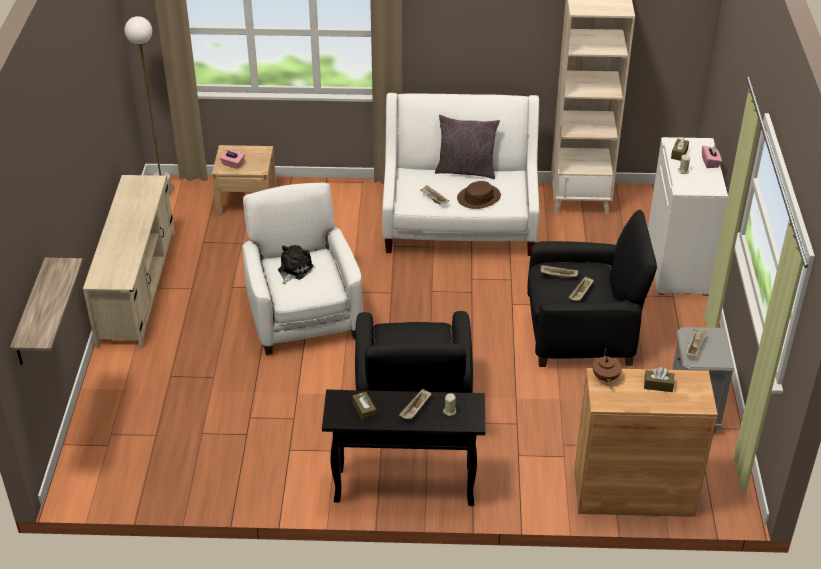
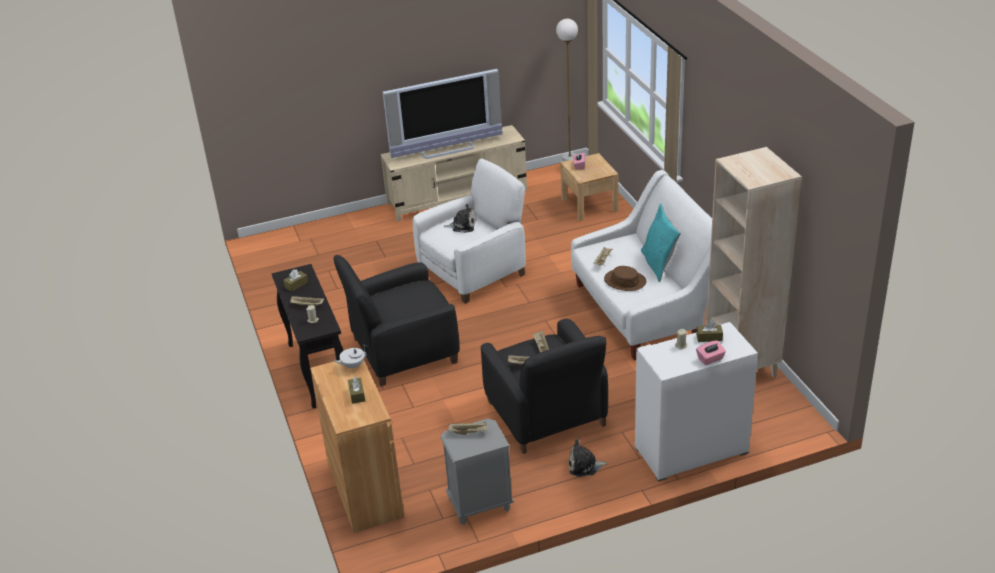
camera: 70 degrees right, 5 degrees down
(31, 314) = (275, 119): shelf -> none
(127, 234) = (447, 149): none -> television
(466, 170) = (659, 264): grey pillow -> turquoise pillow
(605, 378) = (353, 365): brown teapot -> white teapot
(668, 332) = (584, 466): none -> plush toy

